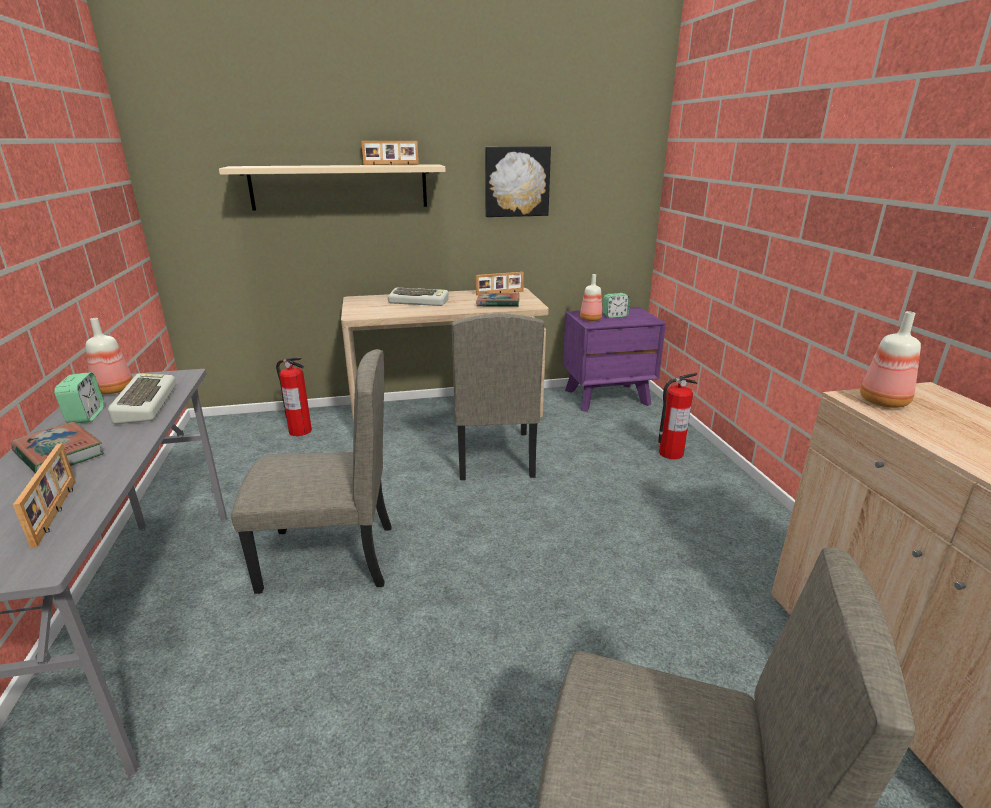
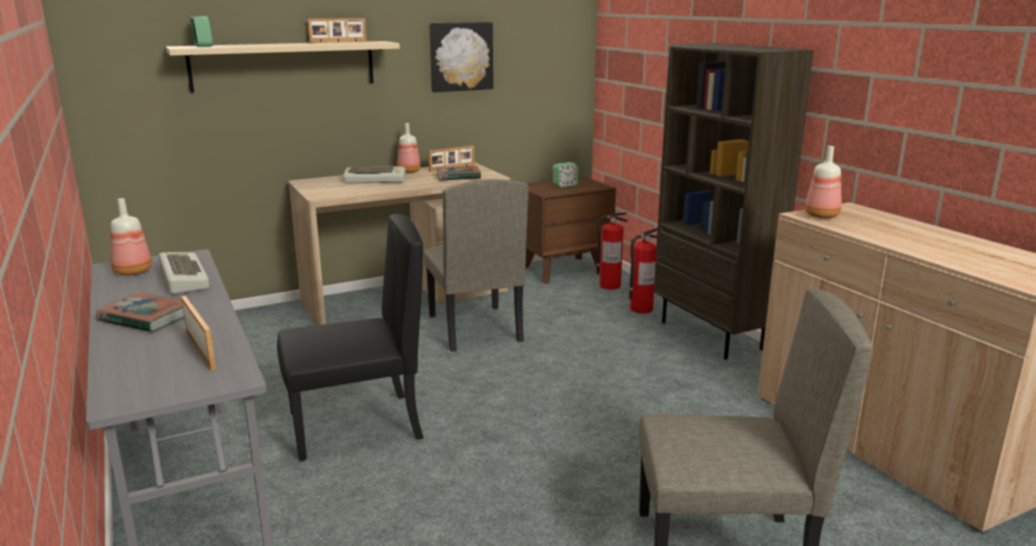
camera: 15 degrees left, 5 degrees down
(86, 416) = (133, 292): alarm clock -> alarm clock (203, 46)
(299, 431) = (251, 329): fire extinguisher -> fire extinguisher (609, 285)
(328, 558) = (355, 426): beige chair -> black chair
(590, 319) = (543, 190): bottle -> bottle (408, 171)
(607, 397) = (563, 269): purple nightstand -> brown nightstand
(740, 498) = (712, 335): none -> brown bookcase

